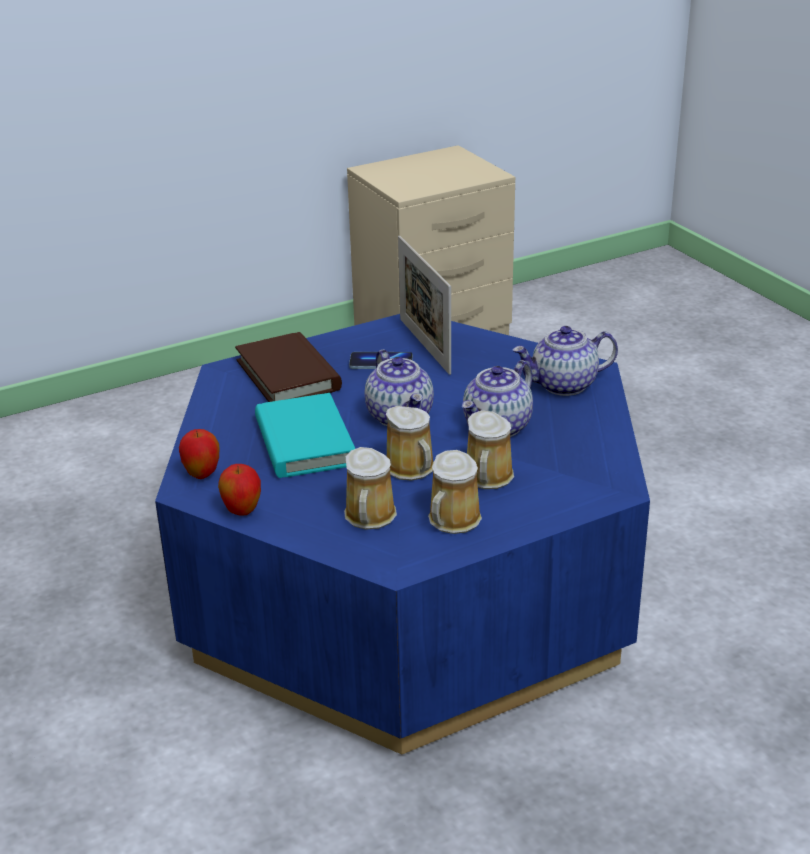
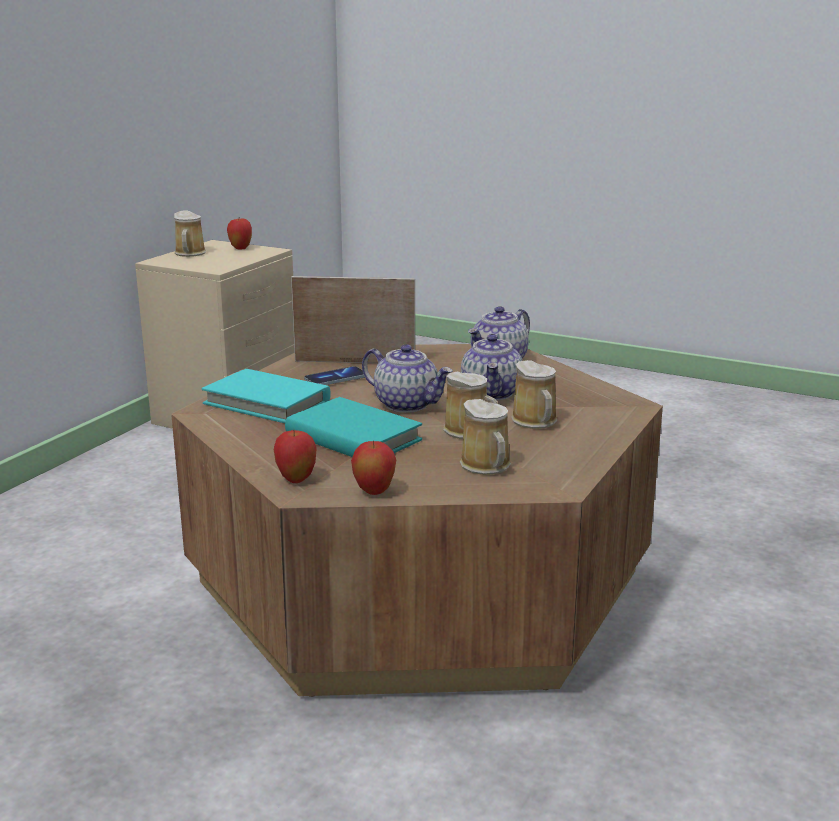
camera: 35 degrees left, 10 degrees down
(288, 375) = (267, 402): brown book -> turquoise book
(409, 588) = (420, 579): blue coffee table -> brown coffee table
(424, 346) = (354, 362): picture frame -> picture frame turned 150 degrees clockwise
(452, 521) = (553, 451): mug -> mug (190, 254)
(466, 165) = (240, 248): none -> apple

